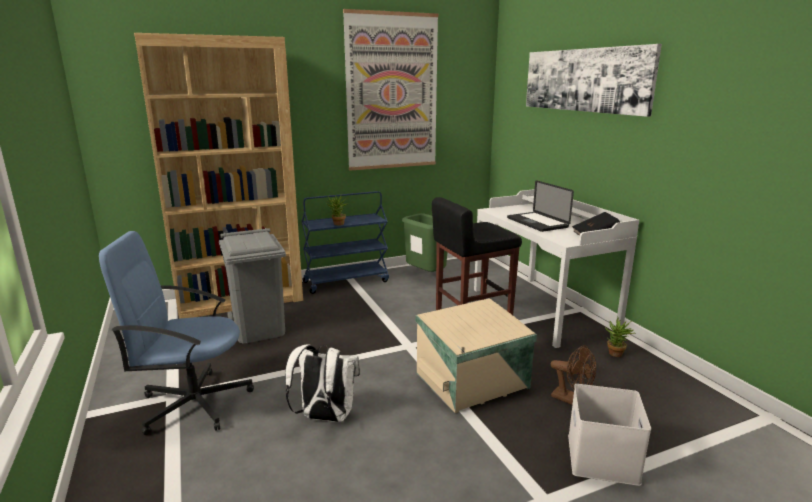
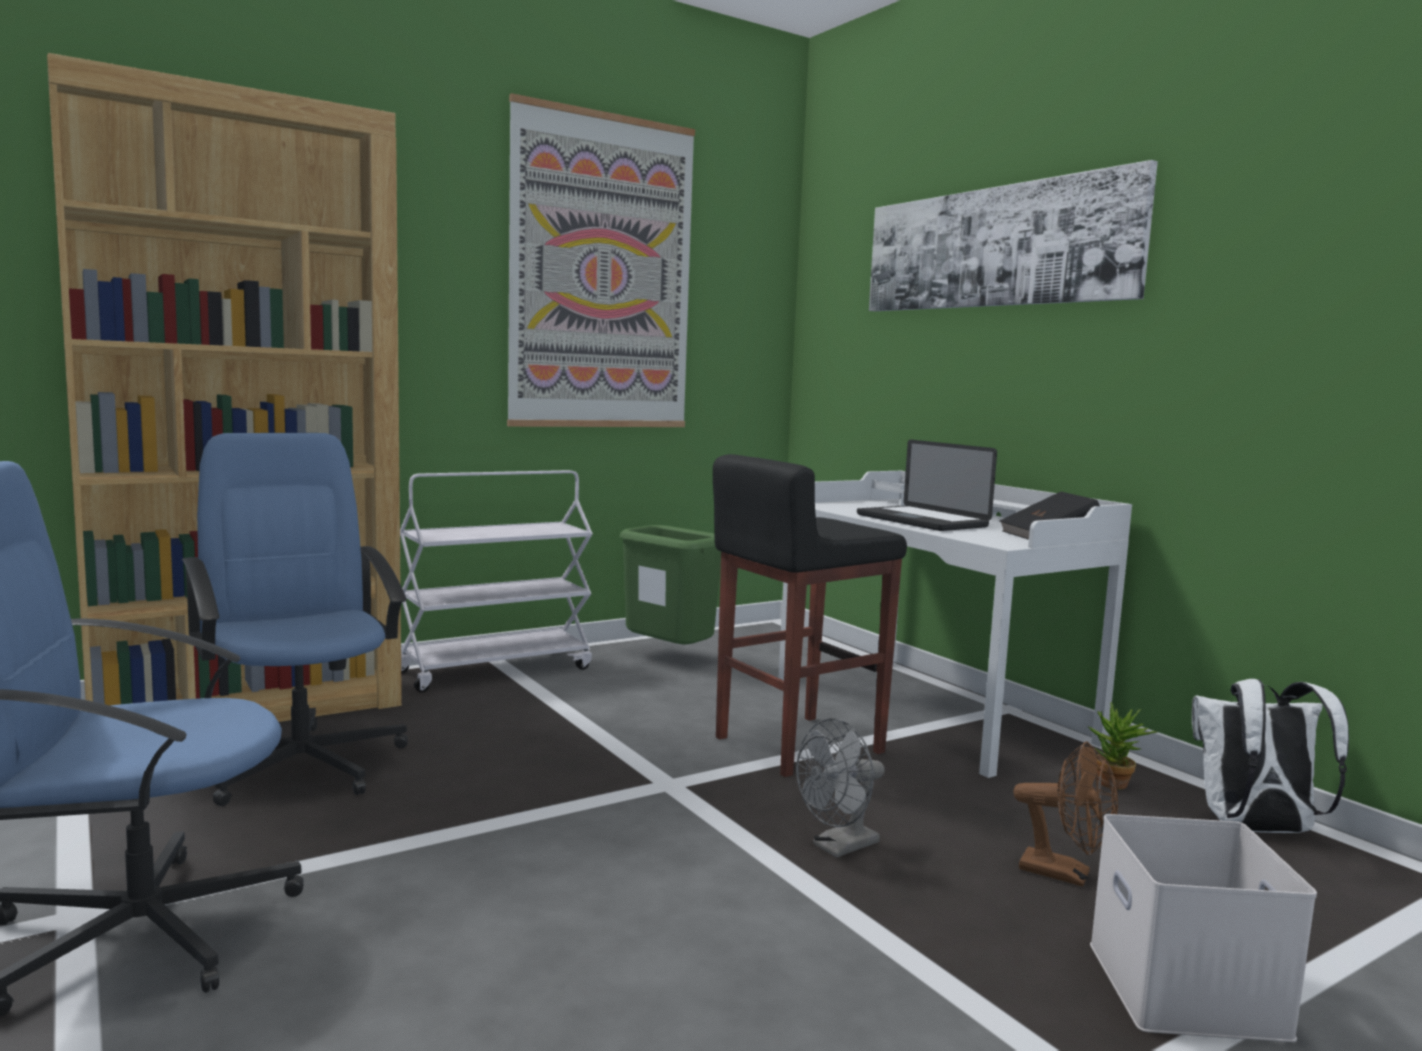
camera: 10 degrees left, 10 degrees down
(259, 329) = (302, 763): grey trash can -> blue office chair
(325, 417) = (502, 943): white backpack -> white backpack (1255, 830)
(338, 224) = (485, 535): potted plant -> none
(346, 281) = (496, 669): blue cart -> white cart
(474, 381) = (838, 847): beige storage box -> grey fan

